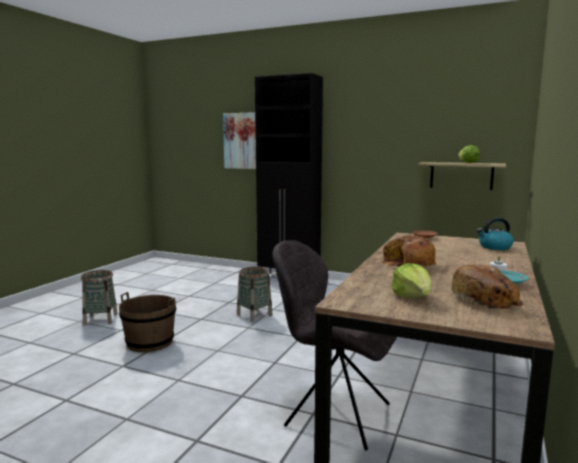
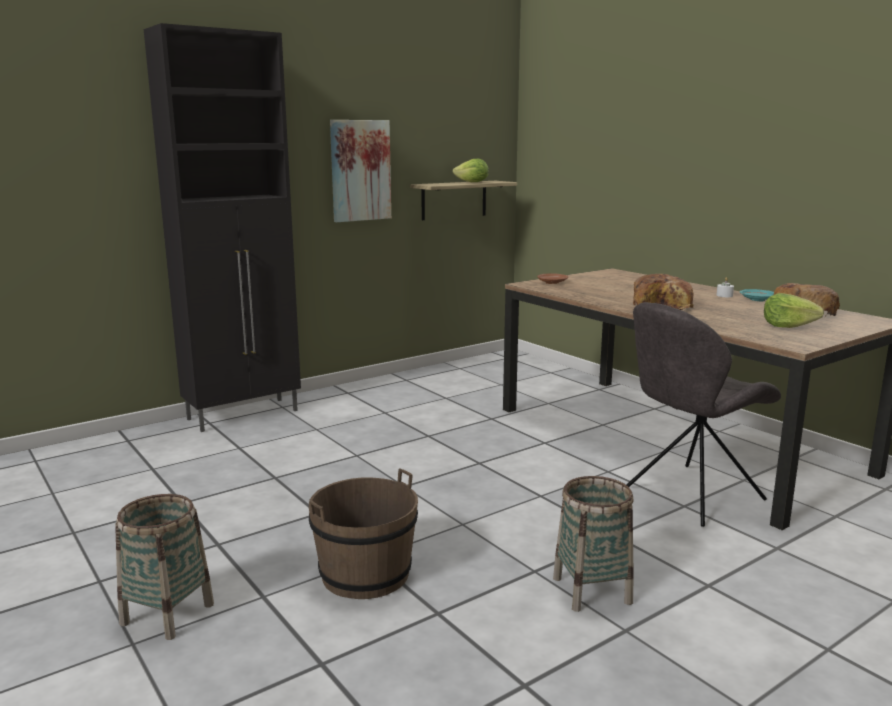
camera: 60 degrees left, 5 degrees up
(240, 141) = (82, 158): picture -> picture (360, 170)
(254, 315) = (362, 472): basket -> basket (592, 590)
(494, 247) = (625, 277): kettle -> none

